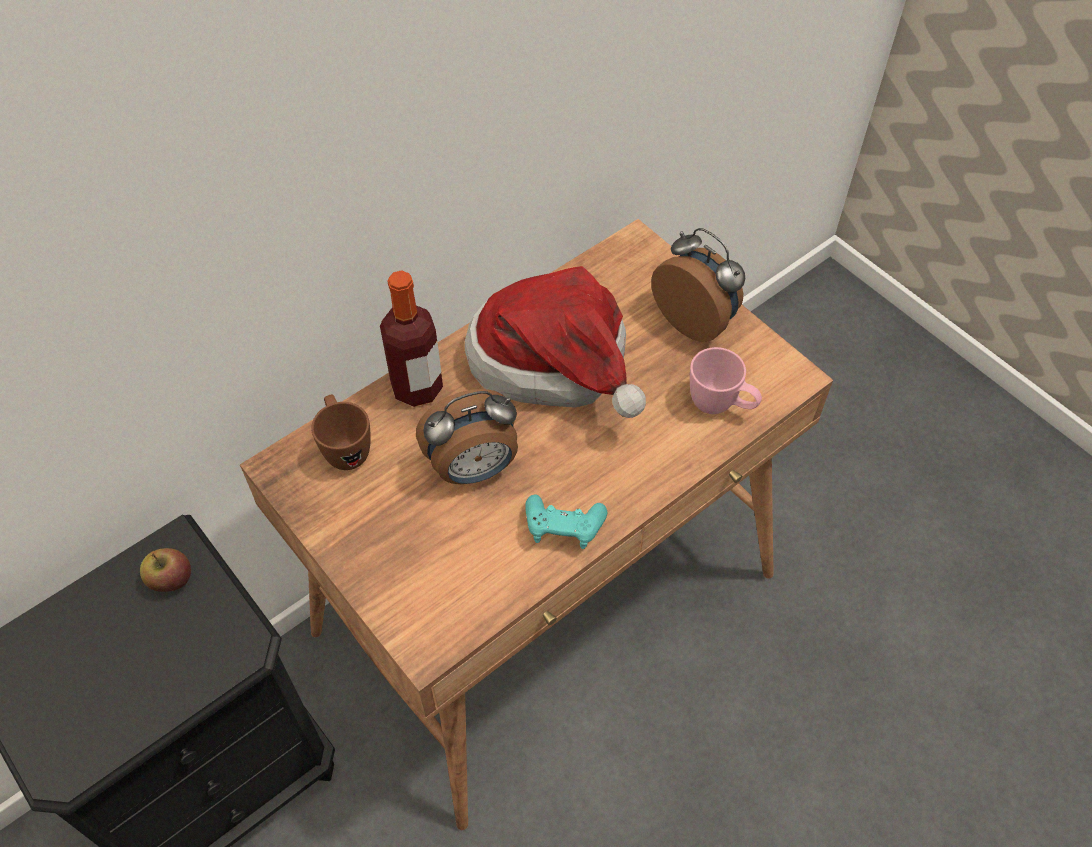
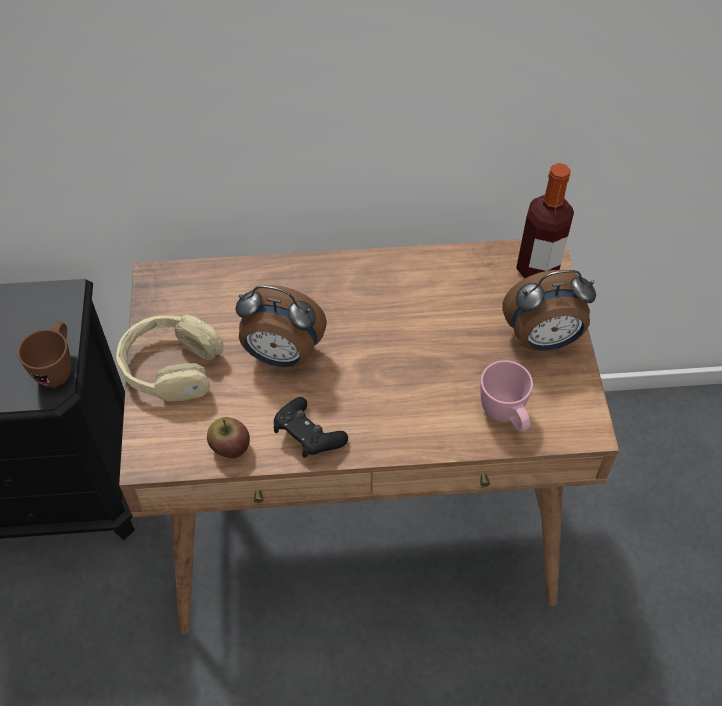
camera: 35 degrees right, 0 degrees up
(171, 580) = (45, 317): apple -> apple (230, 447)
(345, 448) = (208, 290): brown mug -> brown mug (58, 368)
(372, 545) = (171, 367): none -> beige headphones
(417, 388) = (290, 275): bottle -> bottle (537, 269)
(557, 367) = (403, 316): hat -> none
(563, 529) = (308, 436): turquoise game controller -> black game controller
(695, 320) = (543, 340): alarm clock -> alarm clock turned 90 degrees clockwise

